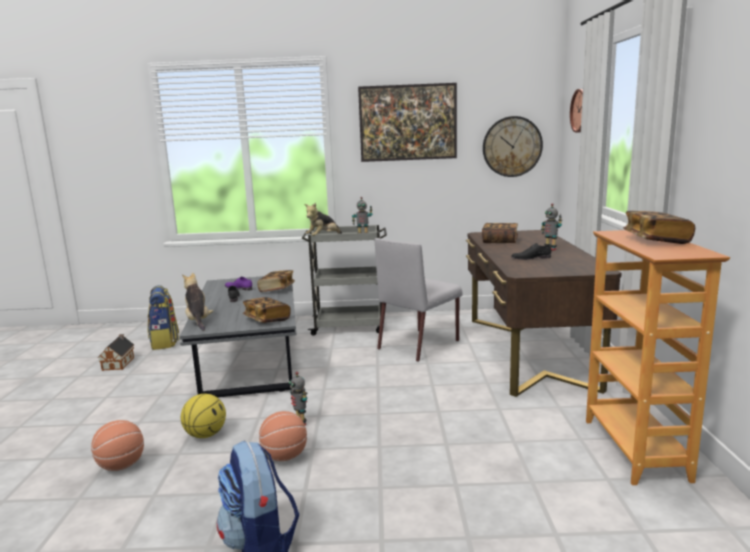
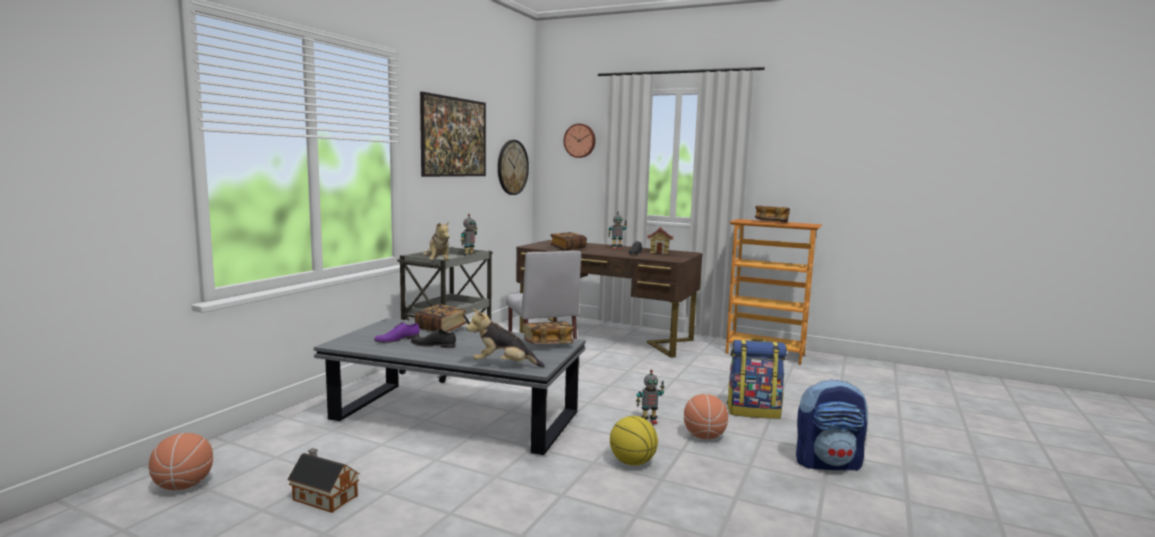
camera: 65 degrees left, 5 degrees down
(121, 465) = (663, 511): basketball -> basketball (183, 485)
(165, 342) = (297, 458): backpack -> backpack (753, 411)
(570, 262) = (659, 252): none -> toy house

